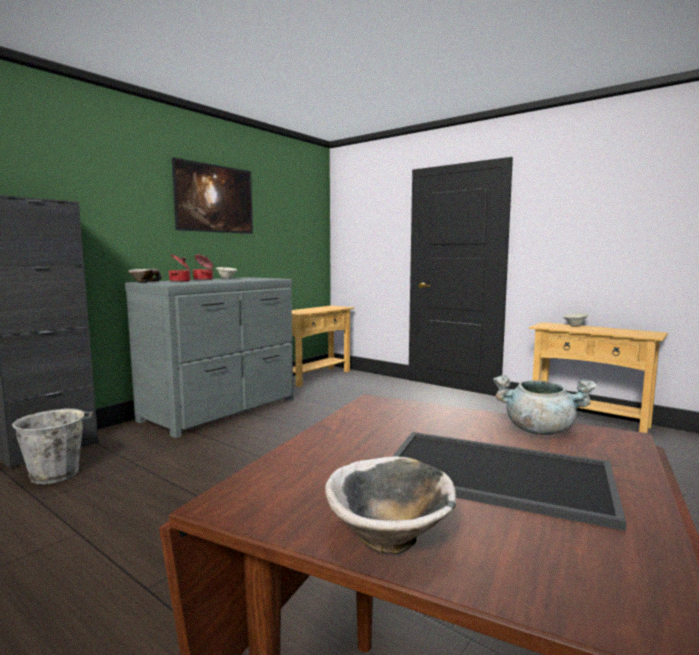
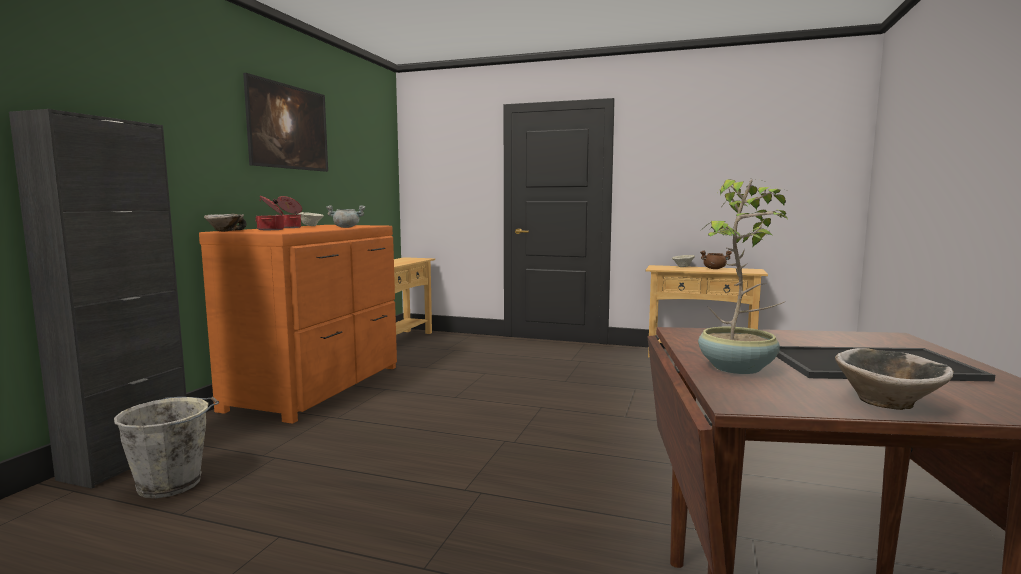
camera: 20 degrees left, 0 degrees up
(222, 410) = (319, 387): grey dresser -> orange dresser
(329, 456) = (738, 368): none -> potted plant
(539, 430) = (838, 337): grey cooking pot -> grey cooking pot (346, 227)
(607, 329) = (714, 269): none -> brown cooking pot

